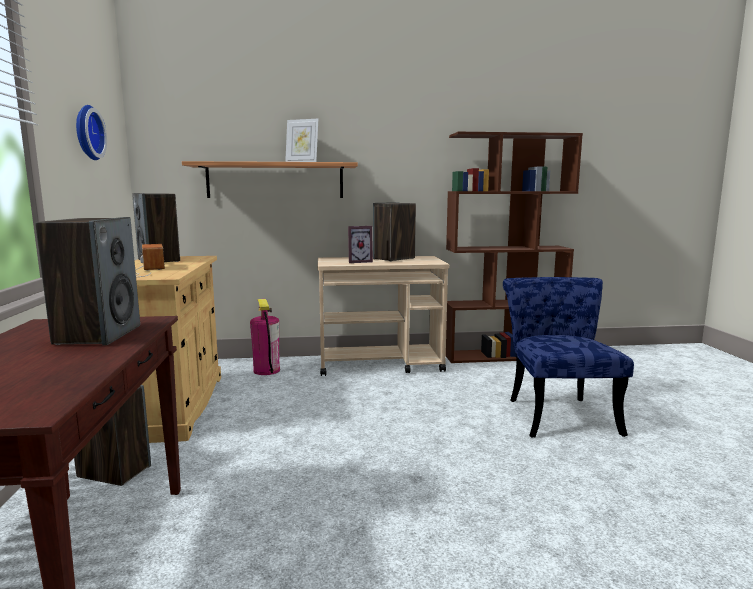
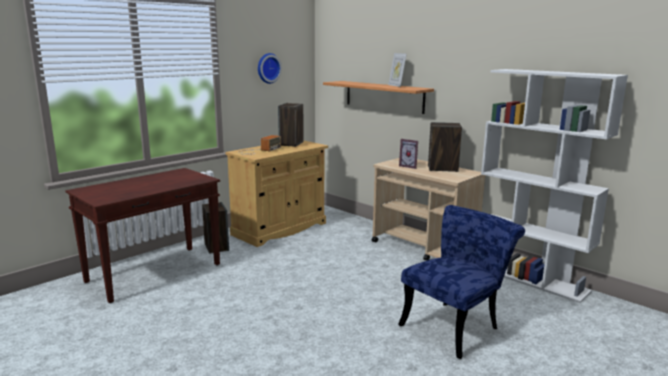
camera: 50 degrees right, 5 degrees up
(98, 335) = (177, 180): speaker -> none
(266, 370) = (354, 227): fire extinguisher -> none
(503, 355) = (529, 278): brown bookcase -> white bookcase

